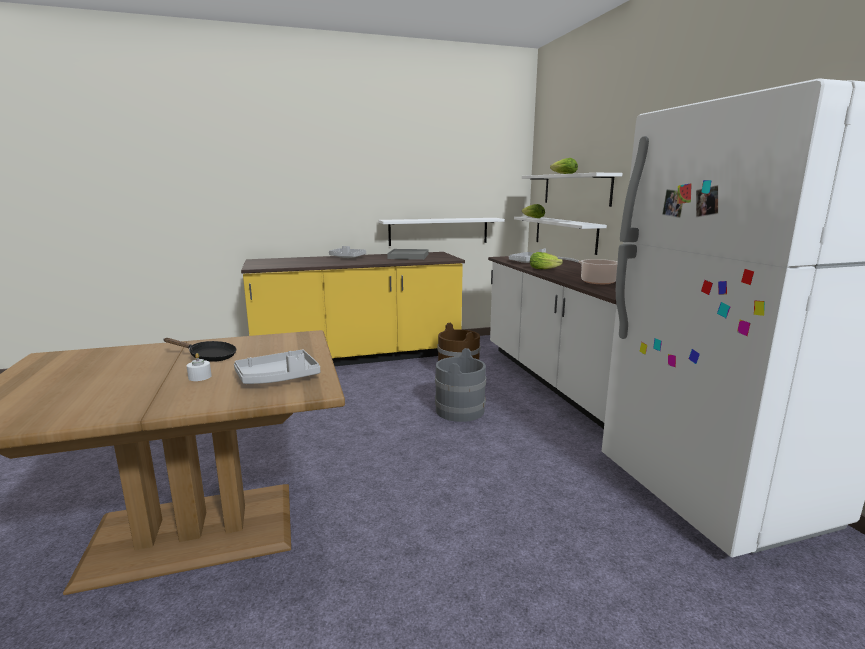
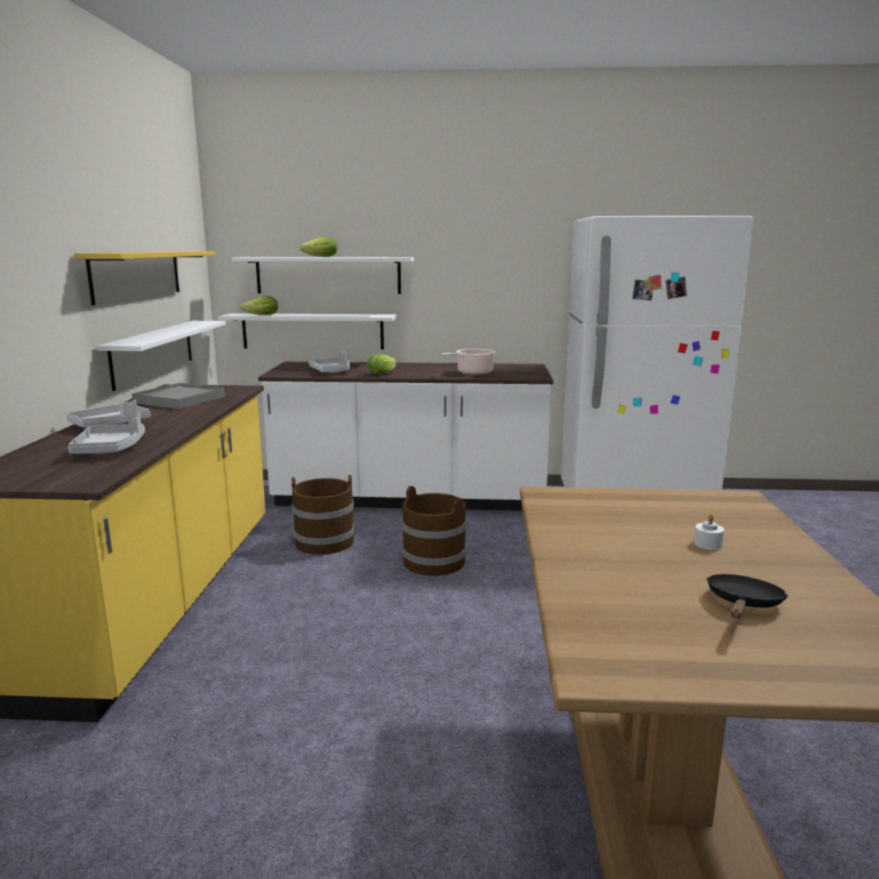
camera: 70 degrees left, 0 degrees up
(208, 357) = (627, 542): black frying pan -> black frying pan (743, 604)
(278, 378) = (710, 509): grey tray -> grey tray (110, 449)
(430, 184) = (137, 275): none -> yellow shelf
(460, 410) = (434, 561): grey bucket -> brown bucket

